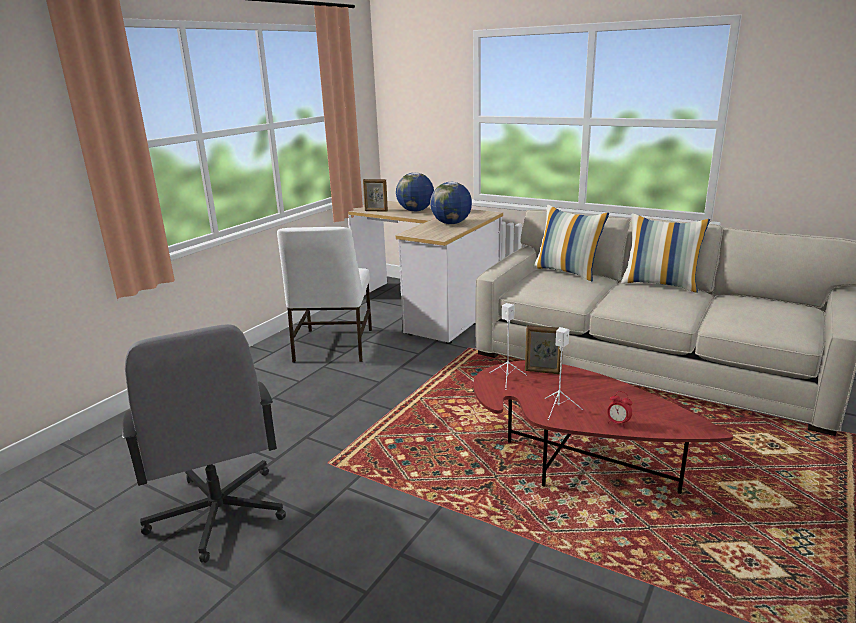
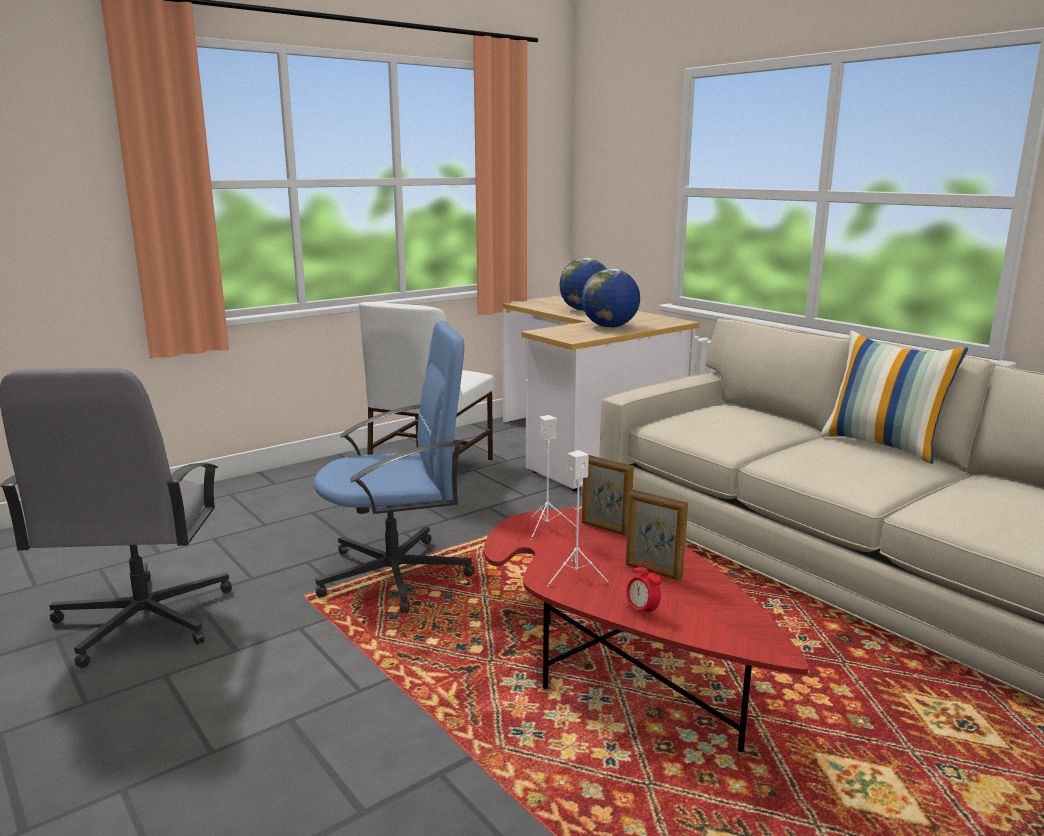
camera: 20 degrees right, 5 degrees down
(376, 211) = (535, 306): picture frame -> picture frame (653, 571)
(380, 431) = (397, 574): none -> blue office chair
(567, 272) = (754, 412): pillow -> none

